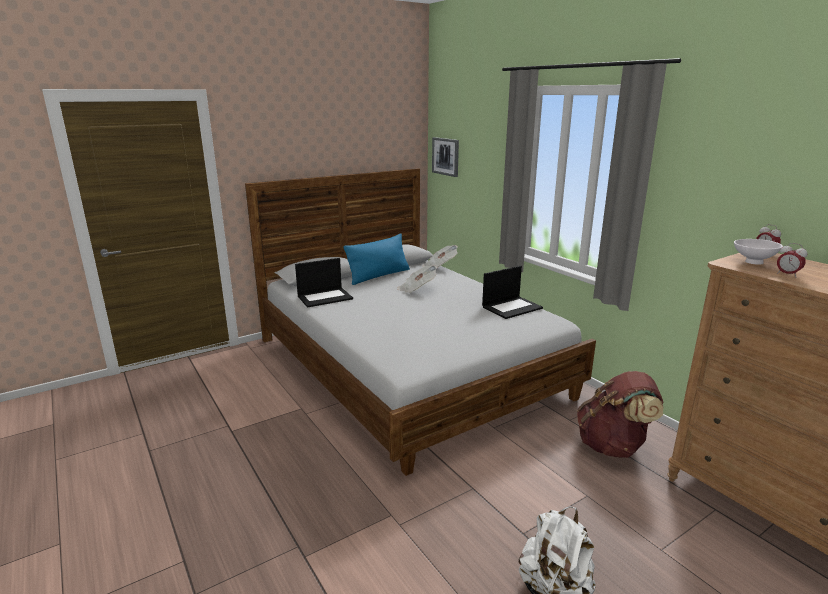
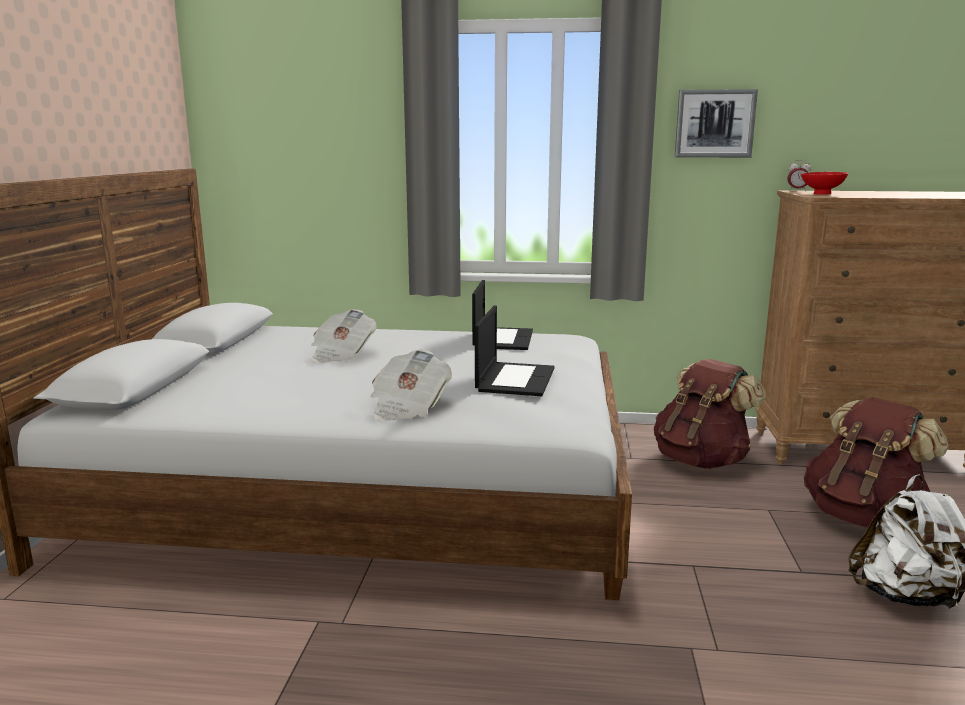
camera: 50 degrees left, 5 degrees down
(325, 297) = (225, 404): laptop -> laptop (515, 379)
(379, 276) = (237, 357): blue pillow -> none
(440, 266) = (298, 325): newspaper -> newspaper (408, 407)
(446, 156) = (244, 144): picture -> picture (714, 124)
(647, 543) = (863, 517): none -> brown backpack
(753, 262) = (822, 194): white bowl -> red bowl
(787, 275) = (869, 195): alarm clock -> none

